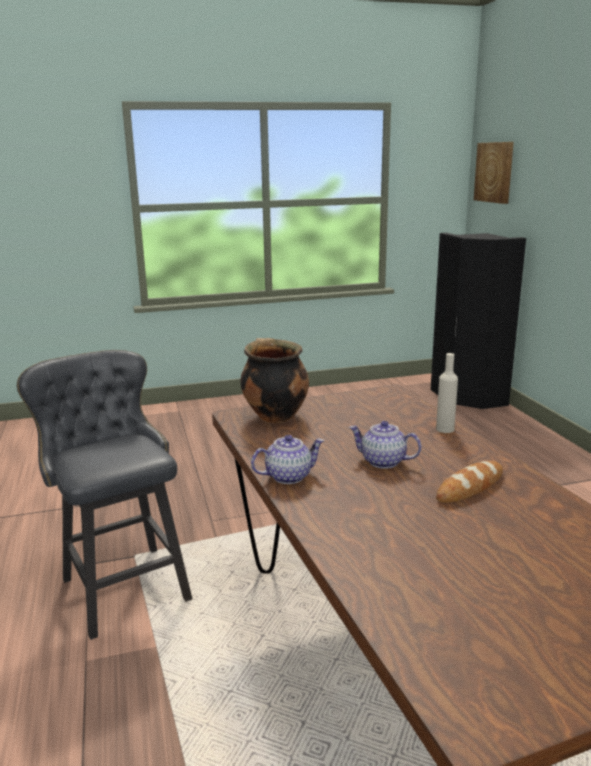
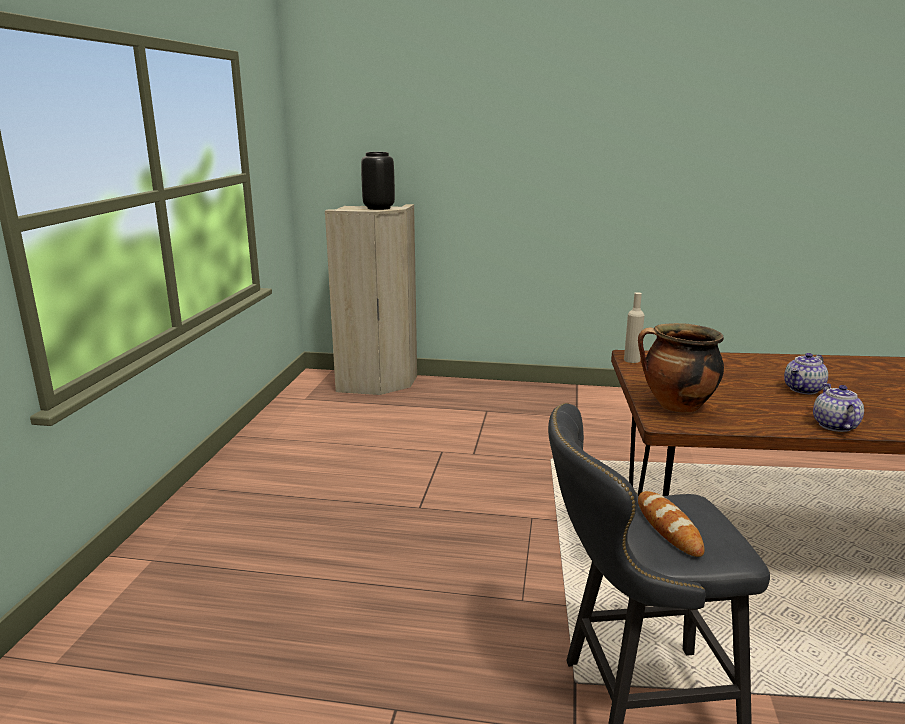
camera: 65 degrees left, 0 degrees up
(445, 429) = (736, 359): beige bottle -> beige bottle (632, 360)
(469, 397) = (377, 383): black cabinet -> beige cabinet
(470, 486) = (853, 376): bread -> bread (668, 527)
(479, 236) = (379, 208): none -> black vase
(494, 172) = (341, 139): picture -> none

